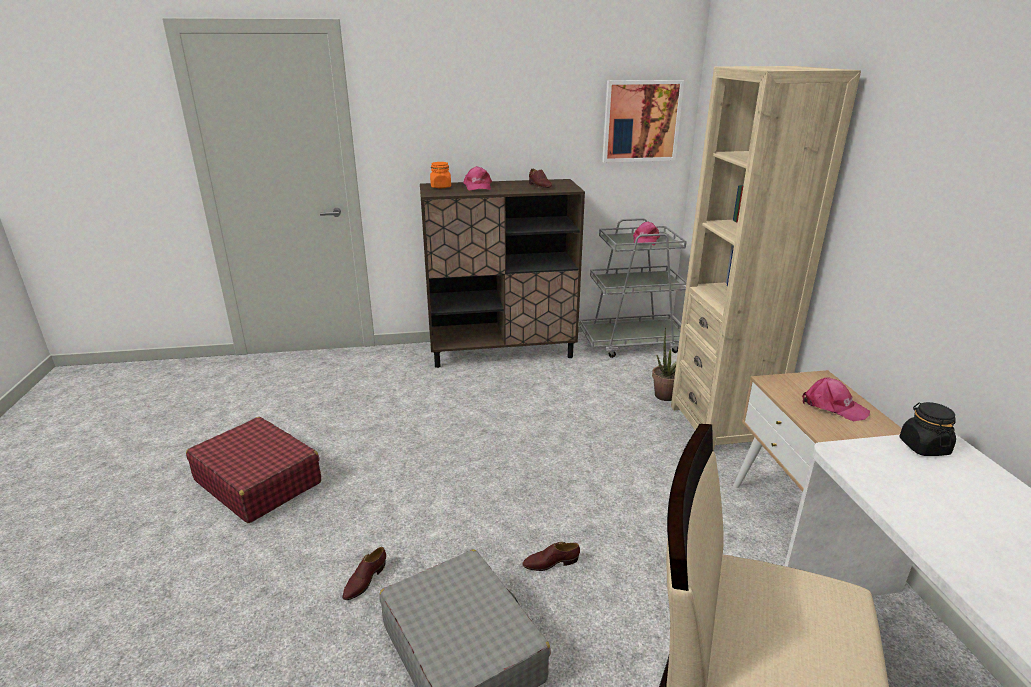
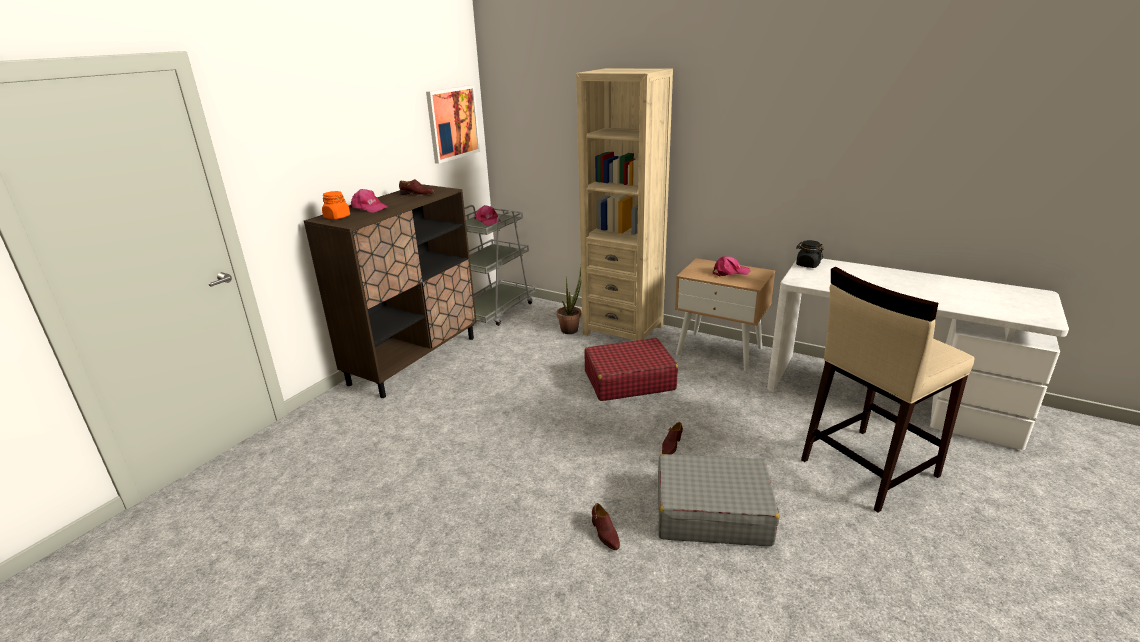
camera: 50 degrees left, 0 degrees up
(258, 481) = (404, 558): red suitcase -> red suitcase (629, 380)

